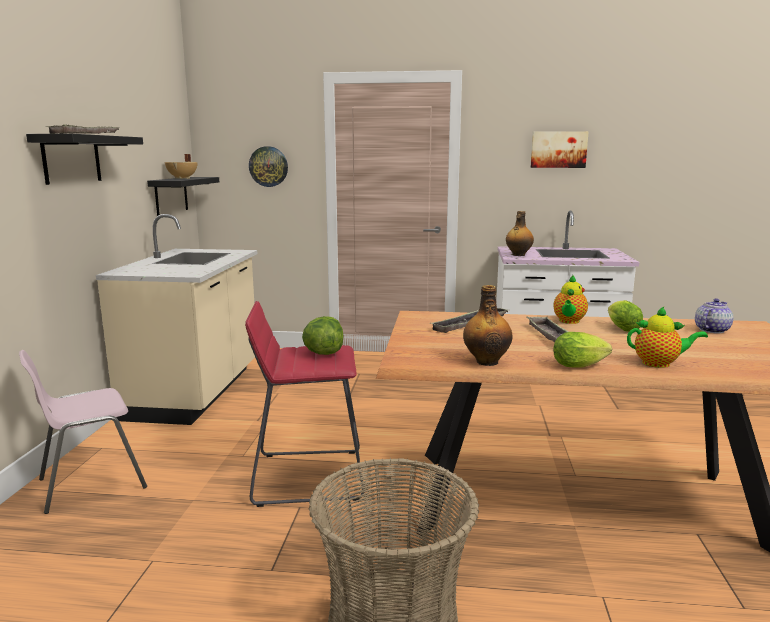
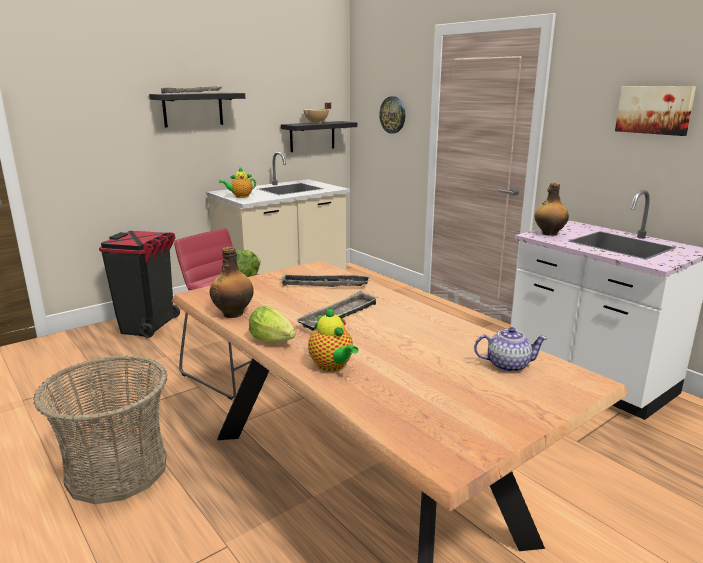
camera: 45 degrees right, 5 degrees up
(90, 483) = (149, 326): pink chair -> black trash can
(568, 321) = (403, 308): teapot -> teapot (240, 197)
(620, 328) = (424, 329): lettuce -> none

